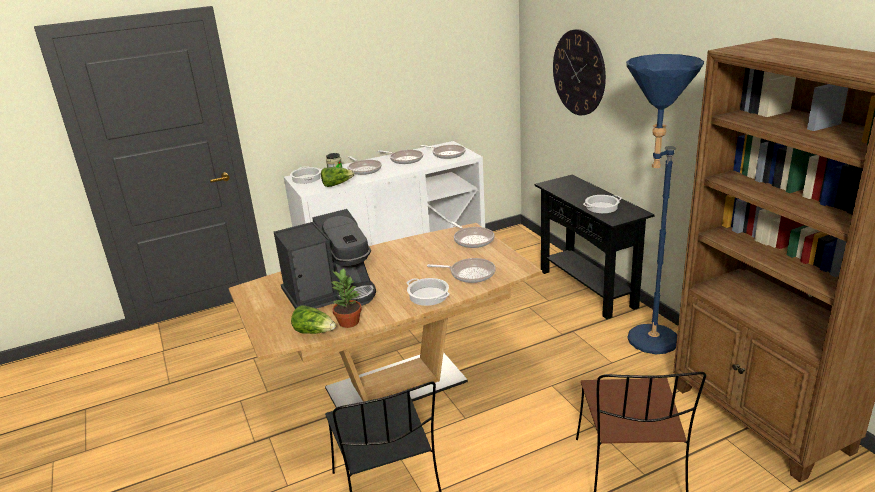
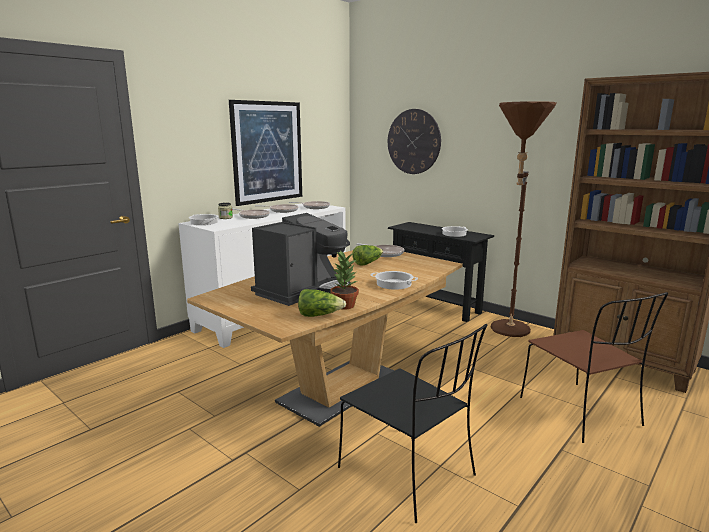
camera: 25 degrees left, 10 degrees down
(337, 184) = (239, 224): lettuce -> lettuce (367, 263)
(394, 87) = (267, 152): none -> picture
(469, 274) = (410, 270): frying pan -> none
(644, 344) = (507, 332): blue floor lamp -> brown floor lamp

